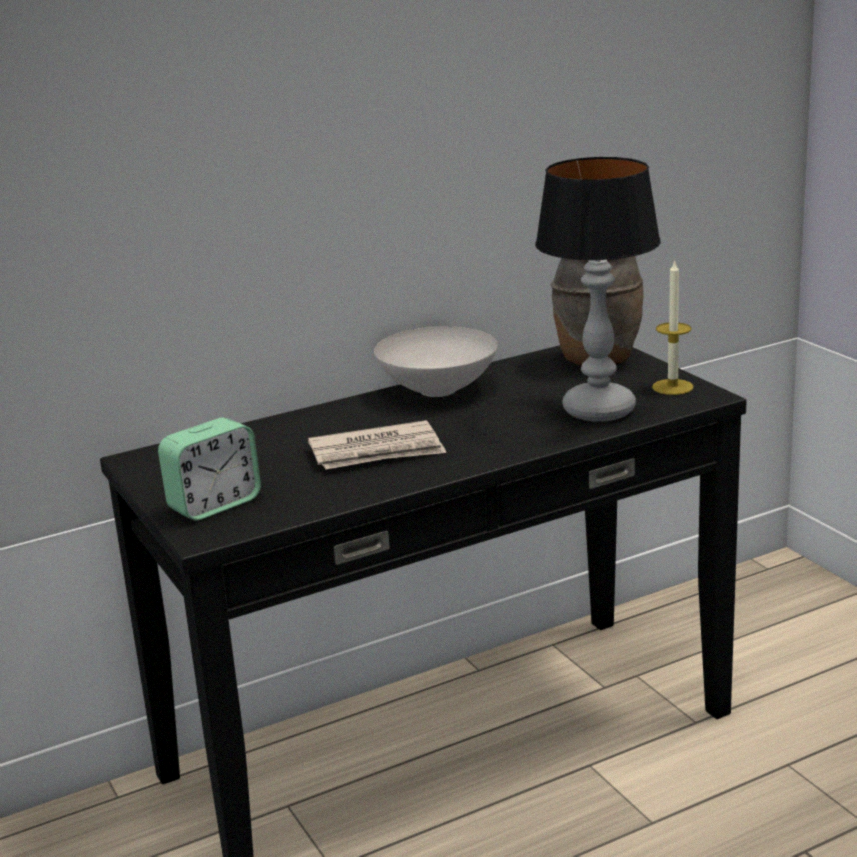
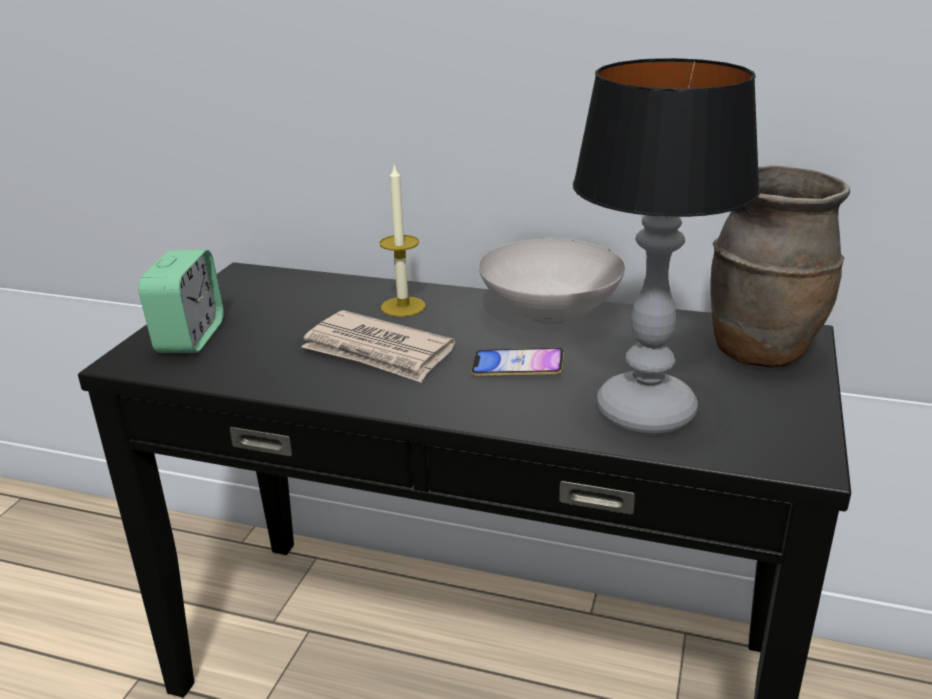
camera: 45 degrees right, 5 degrees up
(214, 505) = (190, 338): alarm clock -> alarm clock turned 90 degrees counterclockwise
(485, 422) = (517, 368): none -> phone
(672, 387) = (783, 426): candle -> candle (403, 307)

